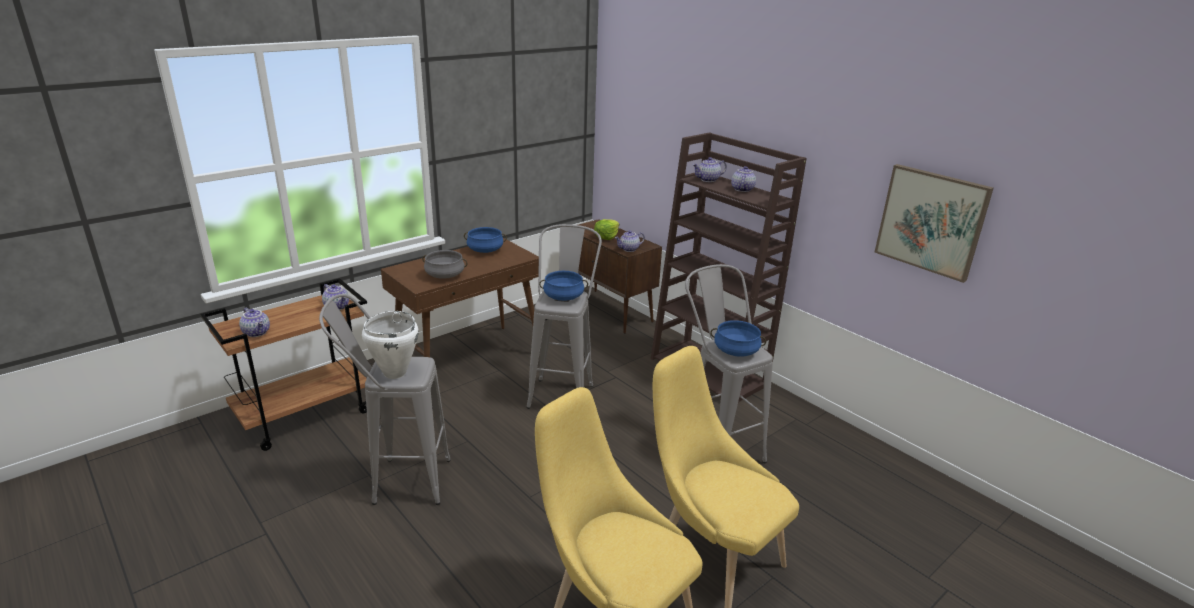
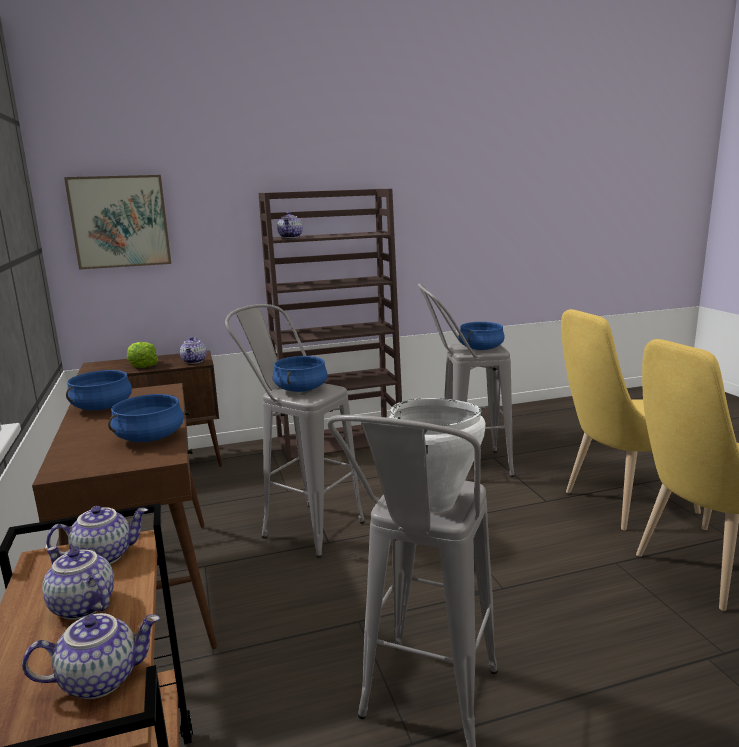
camera: 65 degrees left, 10 degrees down
(445, 275) = (150, 437): grey cooking pot -> blue cooking pot
(741, 189) = (332, 235): teapot -> teapot (81, 606)
(931, 221) = (486, 211): picture -> picture (120, 221)

